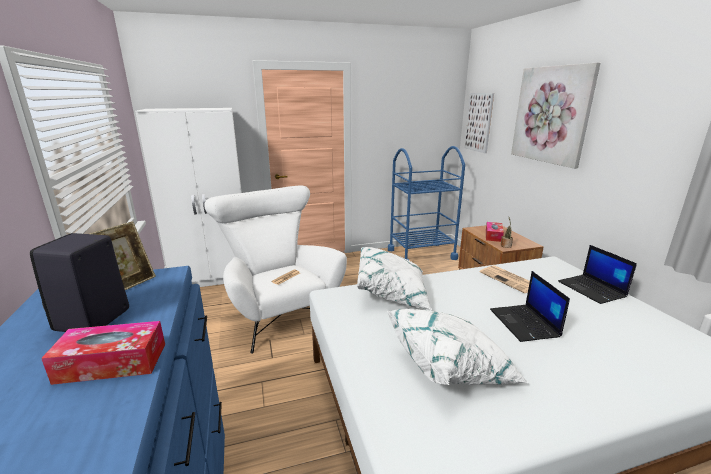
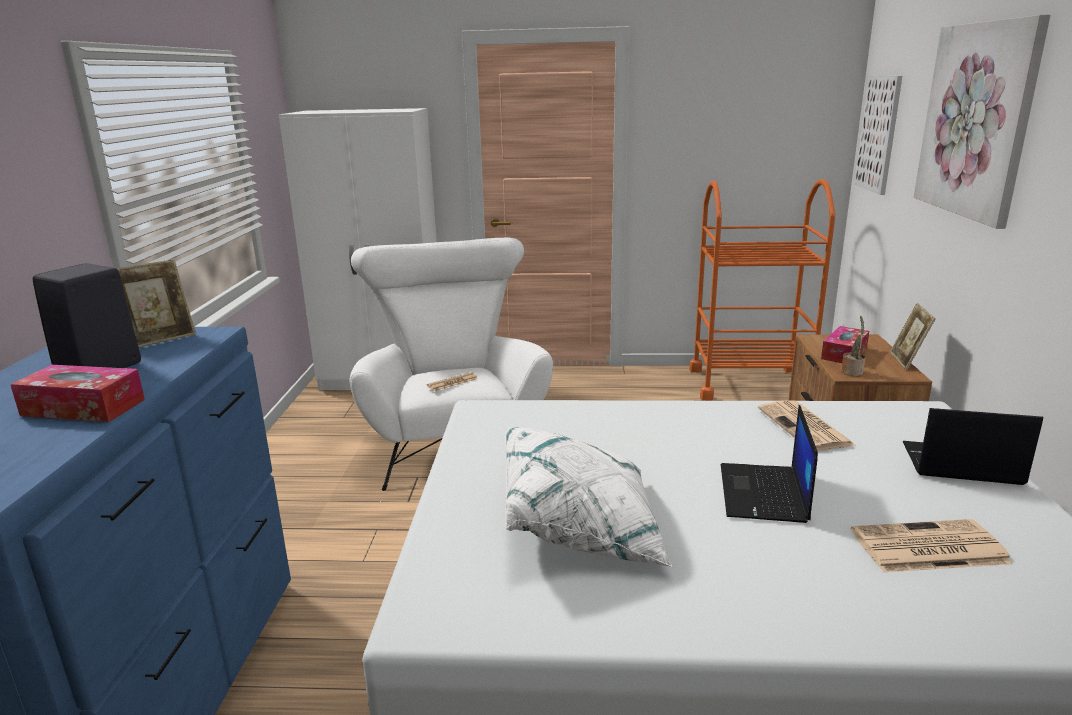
camera: 20 degrees right, 0 degrees up
(392, 293) = (578, 419): white pillow -> none
(421, 254) = (749, 384): blue cart -> orange cart
(524, 237) = (907, 361): none -> picture frame
(592, 289) = (959, 464): laptop -> laptop turned 105 degrees clockwise
(622, 340) = (927, 548): none -> newspaper

